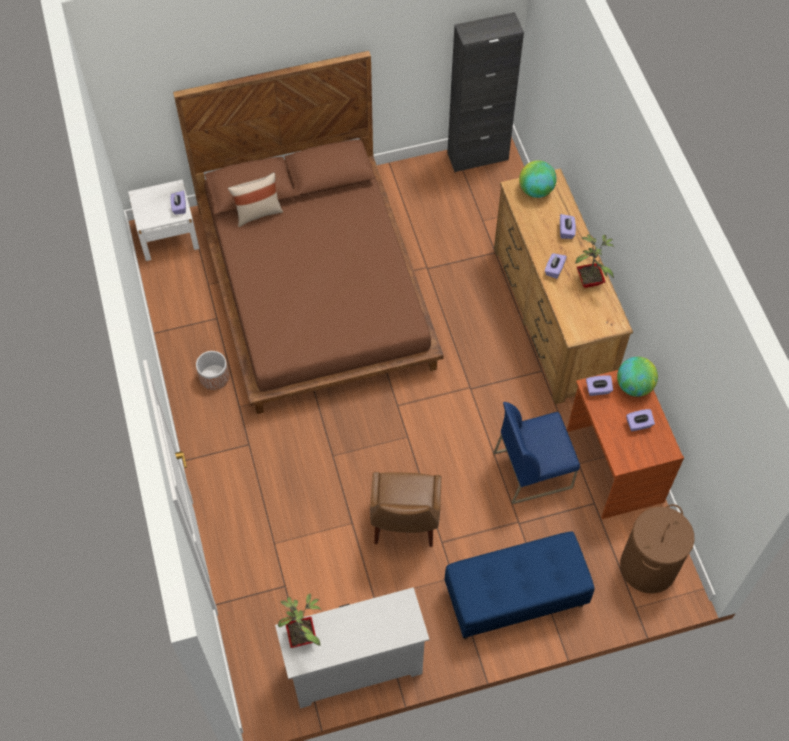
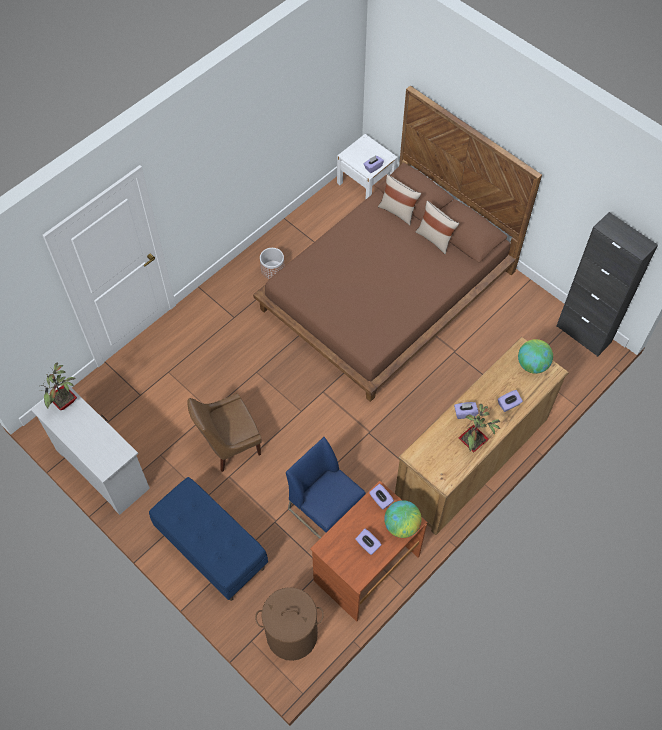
camera: 60 degrees right, 0 degrees up
(315, 200) = (435, 239): none -> beige pillow

